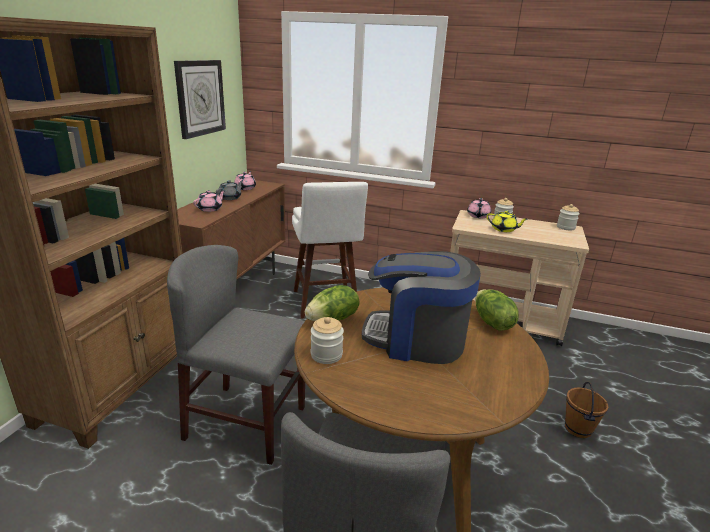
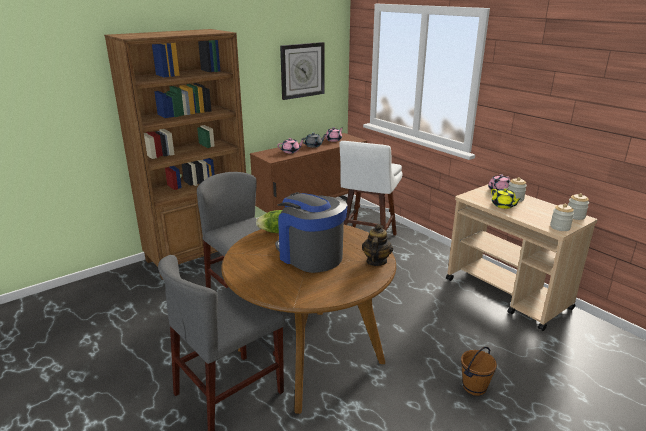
camera: 35 degrees right, 0 degrees up
(326, 355) = (248, 248): jar -> jar (560, 227)
(491, 322) = (376, 261): lettuce -> teapot

